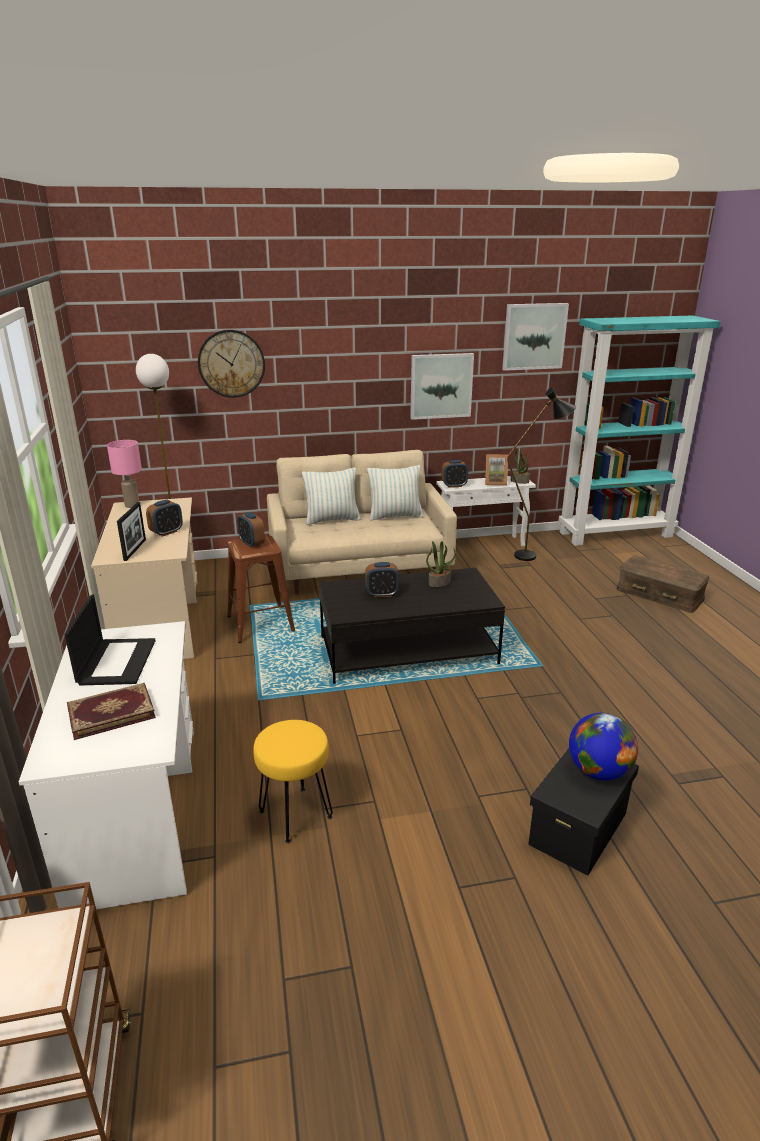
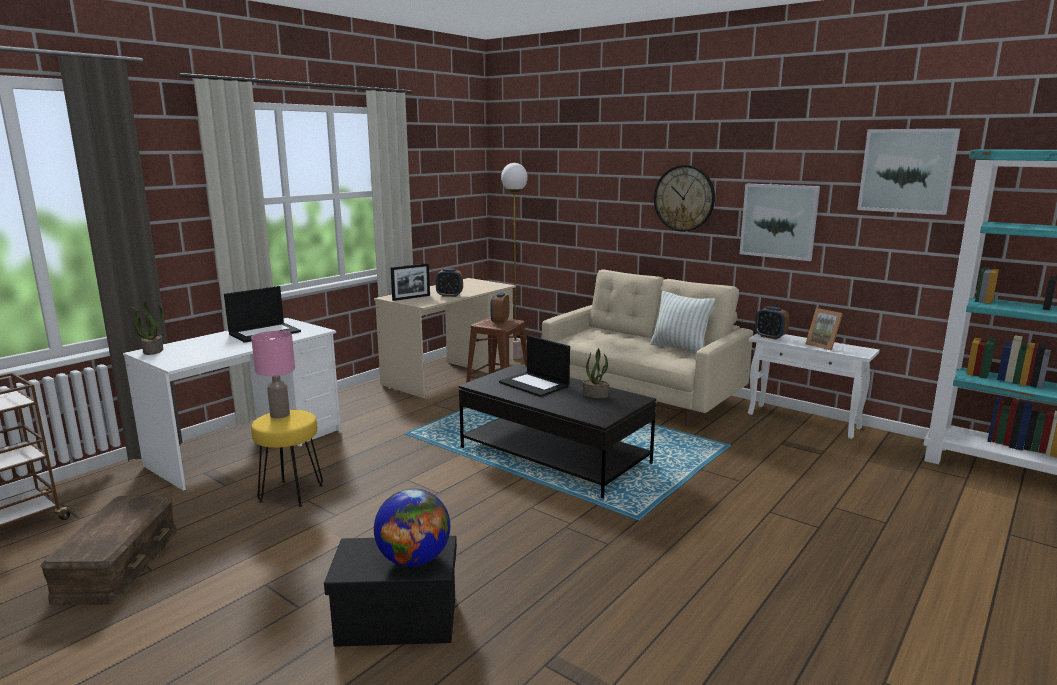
camera: 50 degrees right, 10 degrees down
(111, 712) = (207, 347): book -> none
(132, 505) = (472, 280): pink table lamp -> pink table lamp (280, 414)
(231, 363) = (585, 179): wall clock -> wall clock (684, 198)
(332, 520) = (622, 336): pillow -> none
(382, 594) = (535, 384): alarm clock -> laptop
(519, 481) = (856, 351): potted plant -> potted plant (153, 351)
(533, 556) = (843, 449): black floor lamp -> none
(659, 594) = (938, 542): brown storage box -> brown storage box (117, 564)

